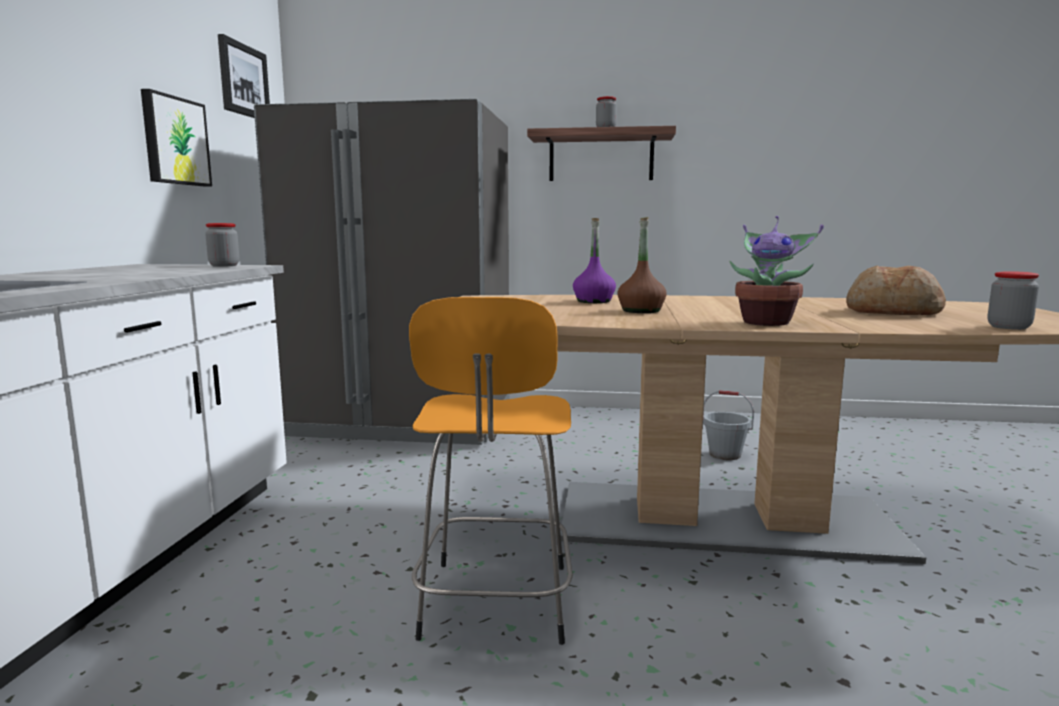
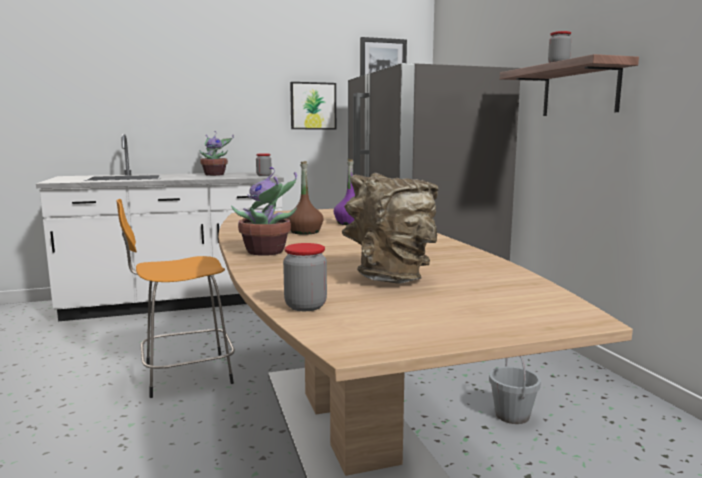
camera: 65 degrees right, 0 degrees up
(111, 271) = (215, 175): none -> potted plant
(891, 312) = (390, 277): bread -> brown vase

